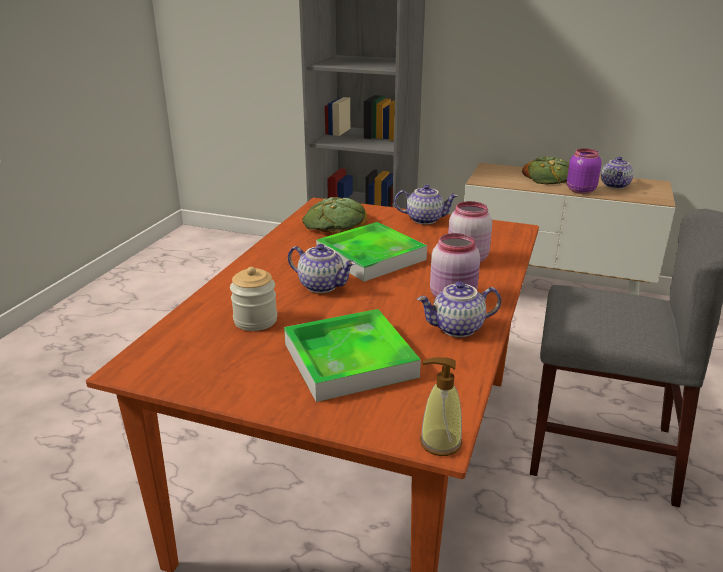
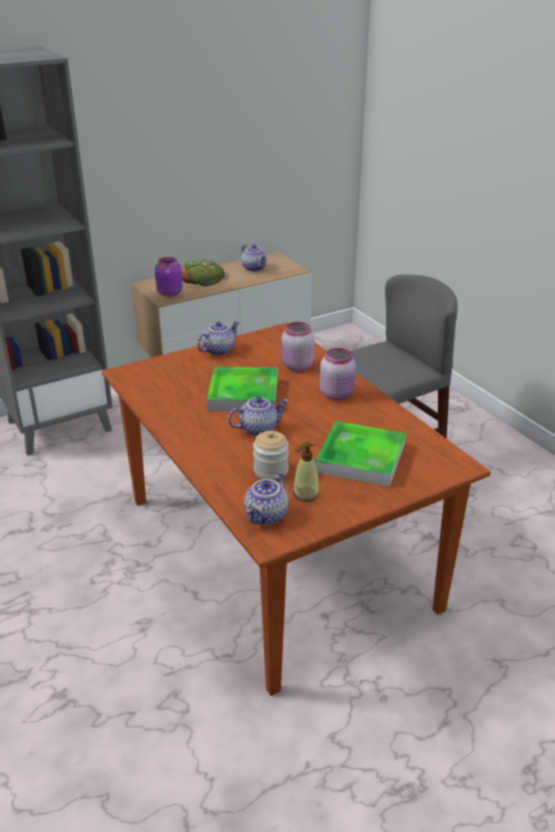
camera: 50 degrees left, 5 degrees up
(335, 223) = (168, 383): bread -> none
(440, 442) = (464, 466): soap dispenser -> soap dispenser (305, 494)
(457, 329) = (372, 410): teapot -> teapot (267, 516)
(579, 190) = (241, 281): purple jar -> purple jar (169, 293)

